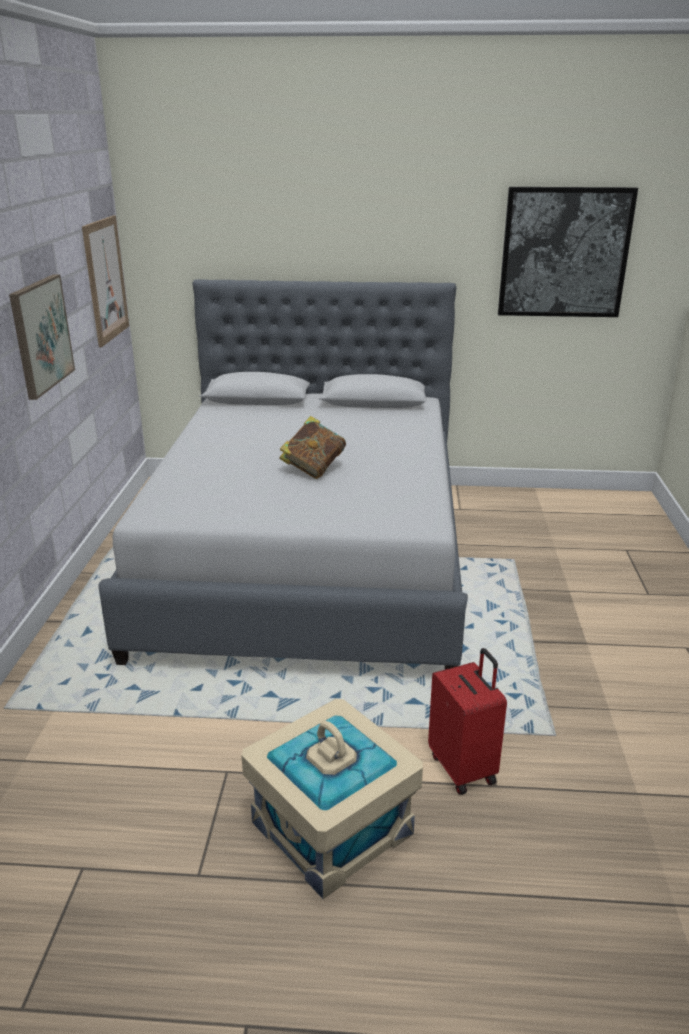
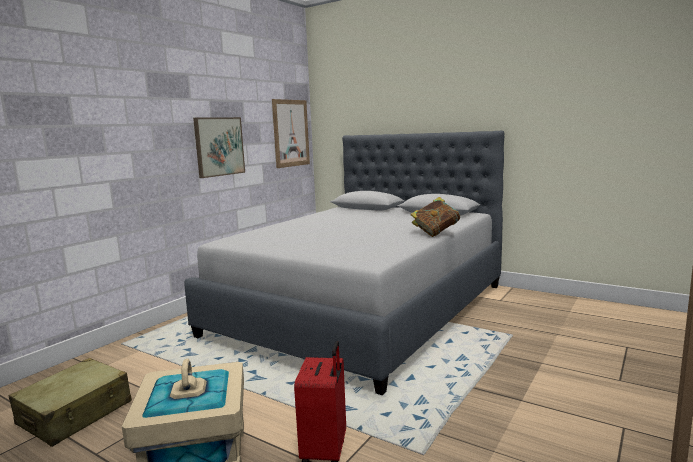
camera: 30 degrees right, 15 degrees down
(89, 837) = (76, 413): none -> beige suitcase
(313, 469) = (346, 234): book -> book (436, 233)
(564, 253) = (591, 105): picture -> none

